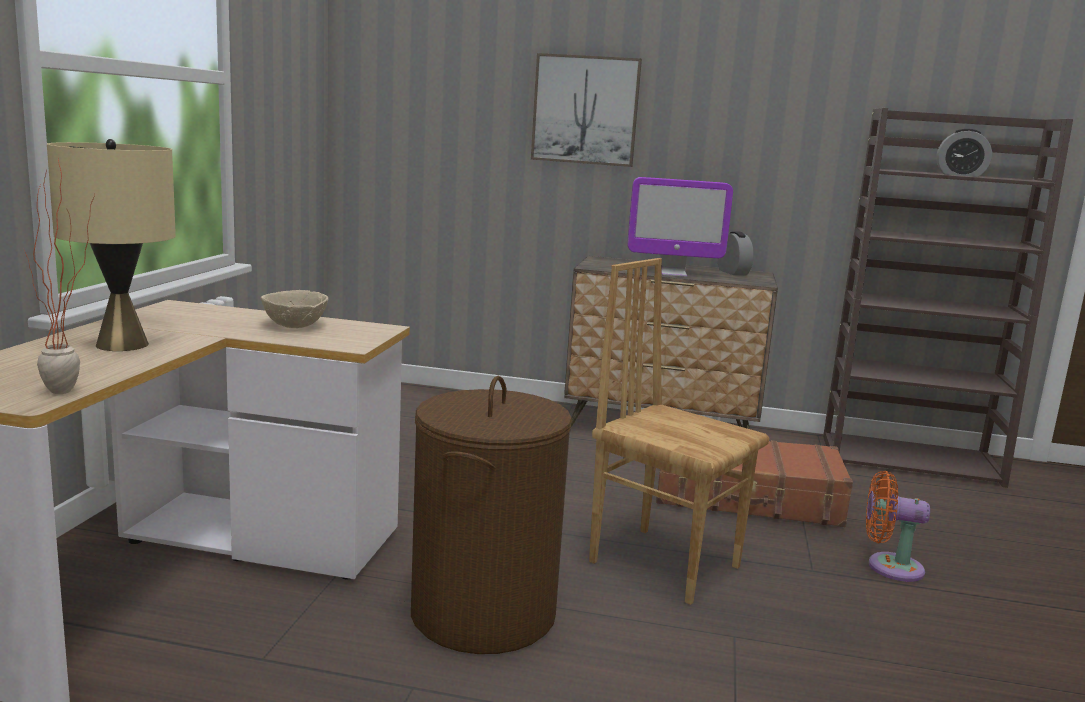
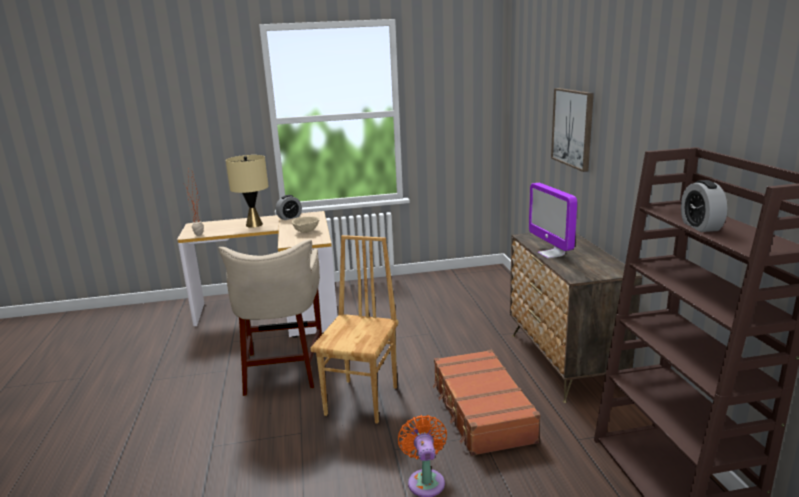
camera: 70 degrees right, 5 degrees up
(483, 614) = (283, 369): brown laundry basket -> beige stool
(733, 272) = (603, 265): alarm clock -> alarm clock (289, 217)

